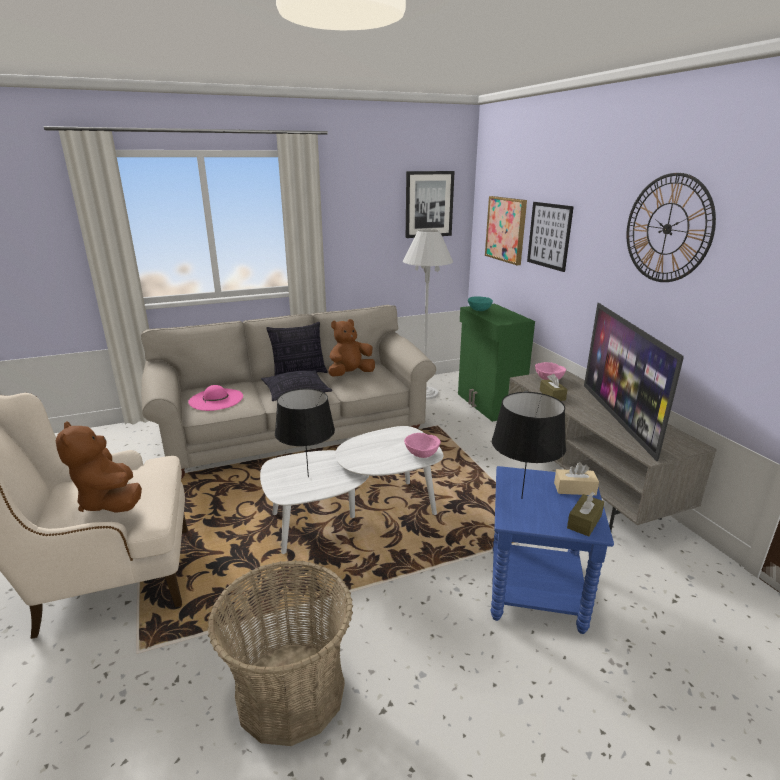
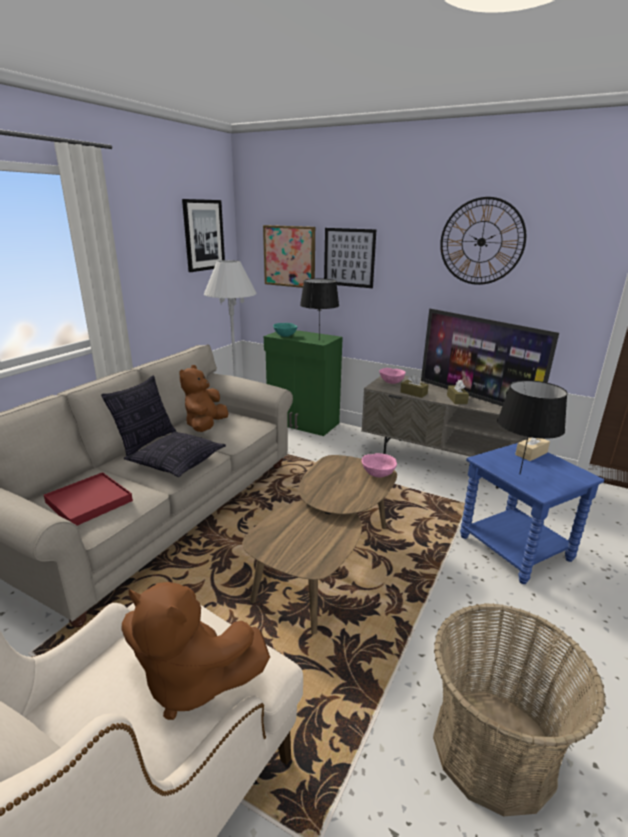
camera: 40 degrees left, 0 degrees up
(216, 399) = (89, 501): pink hat -> red tray
(308, 477) = (308, 538): black table lamp -> black table lamp (318, 340)
(354, 515) = (326, 562): white coffee table -> brown coffee table
(584, 522) = (572, 473): brown tissue box -> brown tissue box (456, 399)

